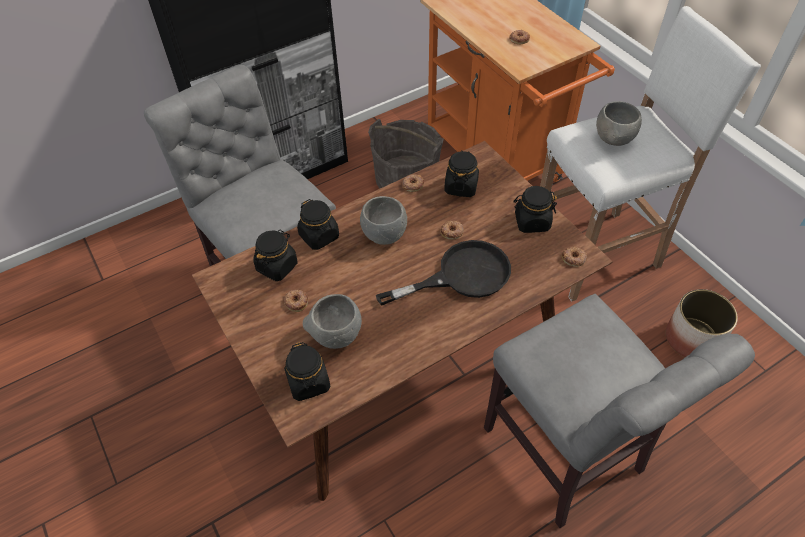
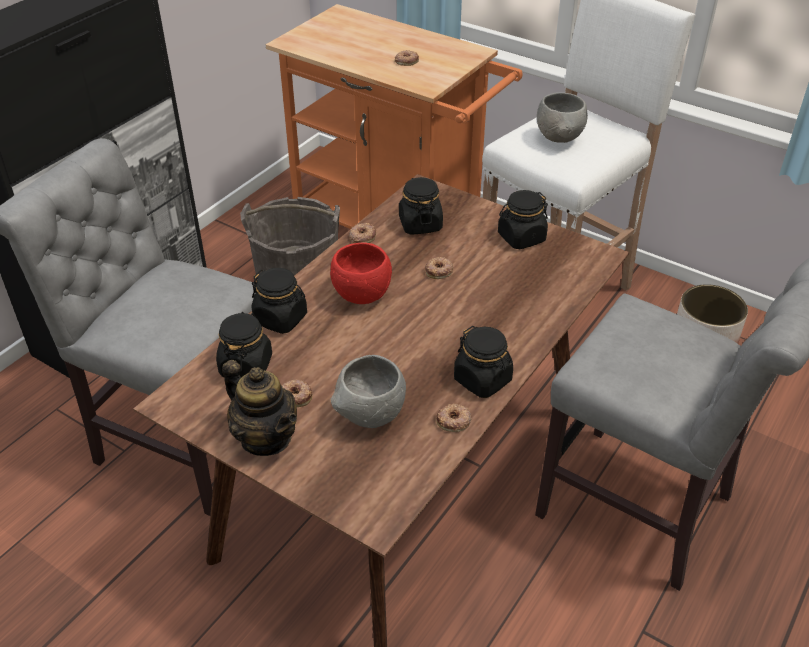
camera: 25 degrees left, 10 degrees down
(260, 328) = (266, 438): none -> teapot
(309, 382) = (367, 476): black jar -> black jar (483, 380)
(384, 235) = (361, 295): grey bowl -> red bowl
(461, 275) = (478, 310): black frying pan -> none
(574, 258) = (588, 260): donut -> donut (454, 421)

